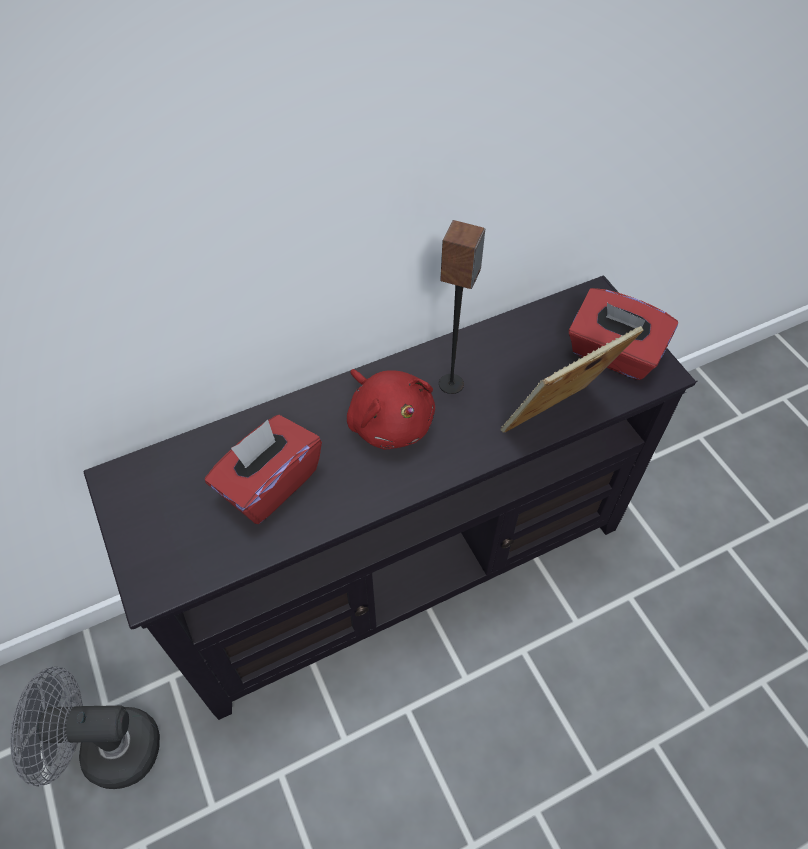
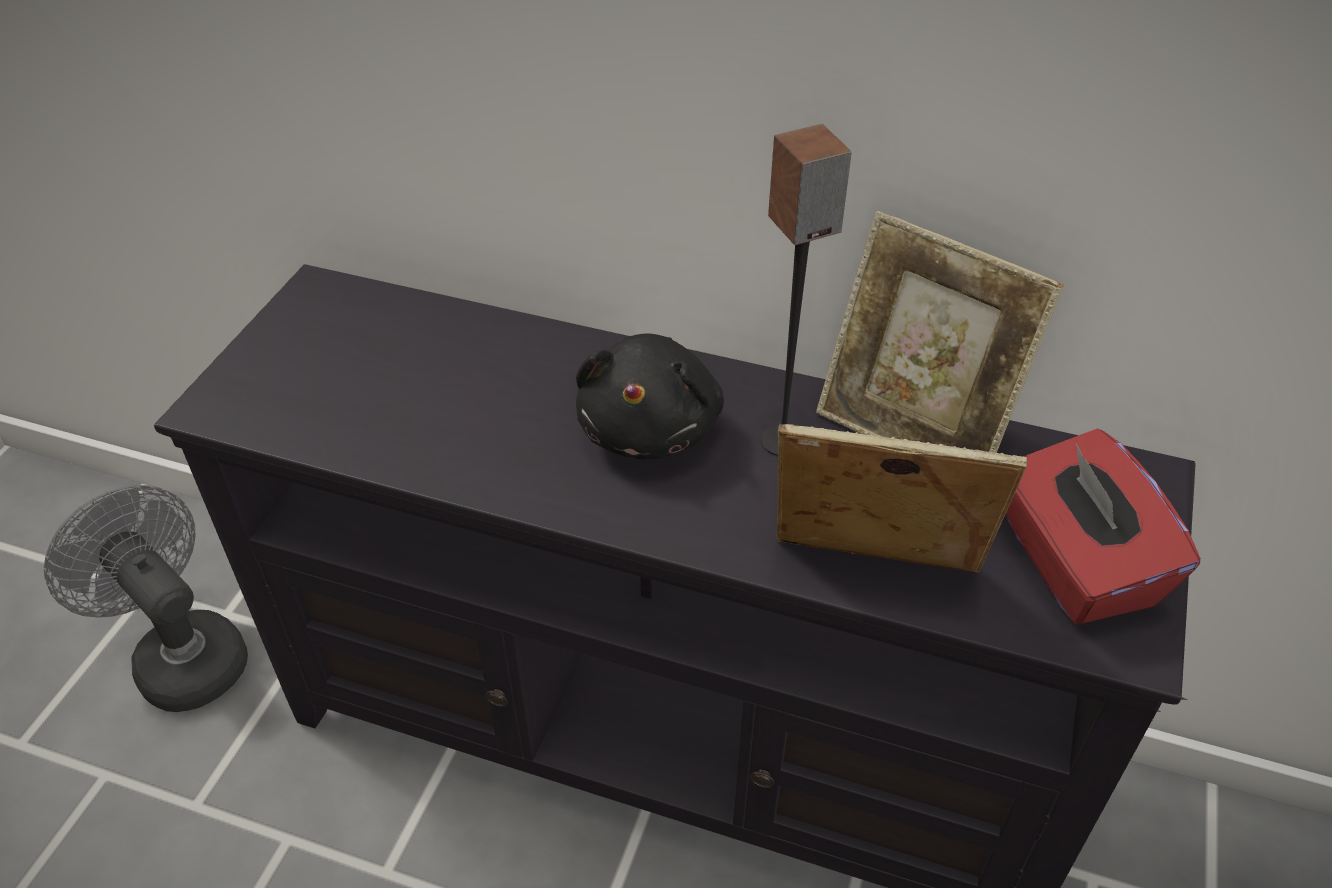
camera: 45 degrees right, 10 degrees down
(269, 484) = (441, 395): red tissue box -> none
(389, 421) = (651, 427): red plush toy -> black plush toy
(496, 338) = (913, 431): none -> picture frame

